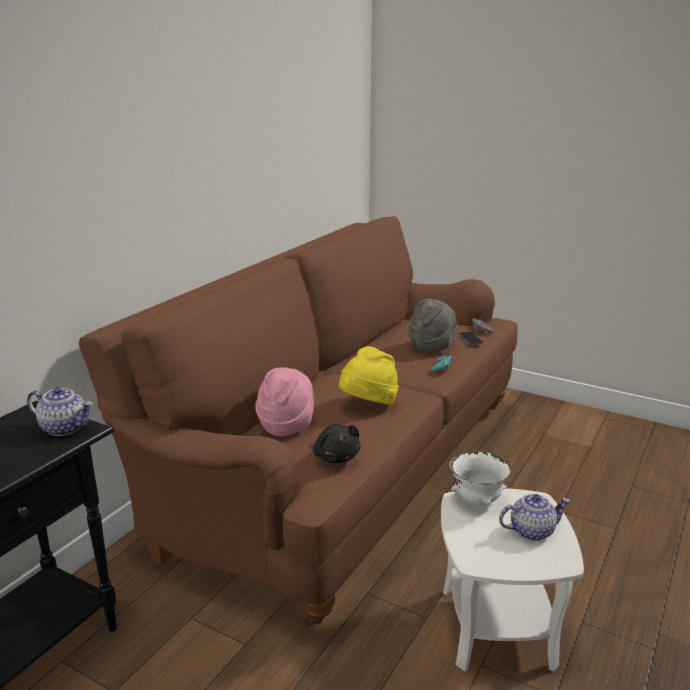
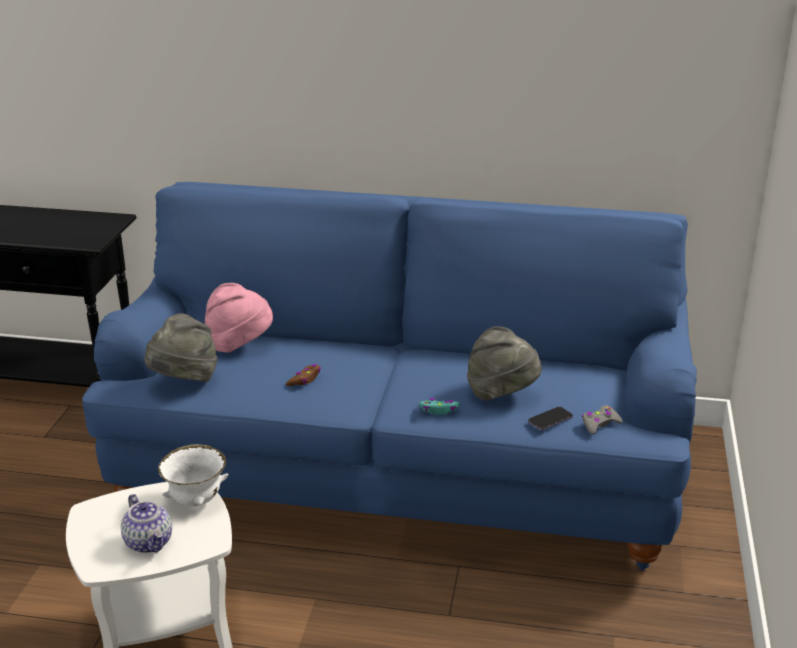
camera: 70 degrees right, 5 degrees up
(65, 428) = (91, 235): teapot -> none
(336, 457) = (184, 381): black plush toy -> grey hat
(343, 470) = (398, 473): brown sofa -> blue sofa
(368, 405) = (304, 380): yellow hat -> brown game controller

